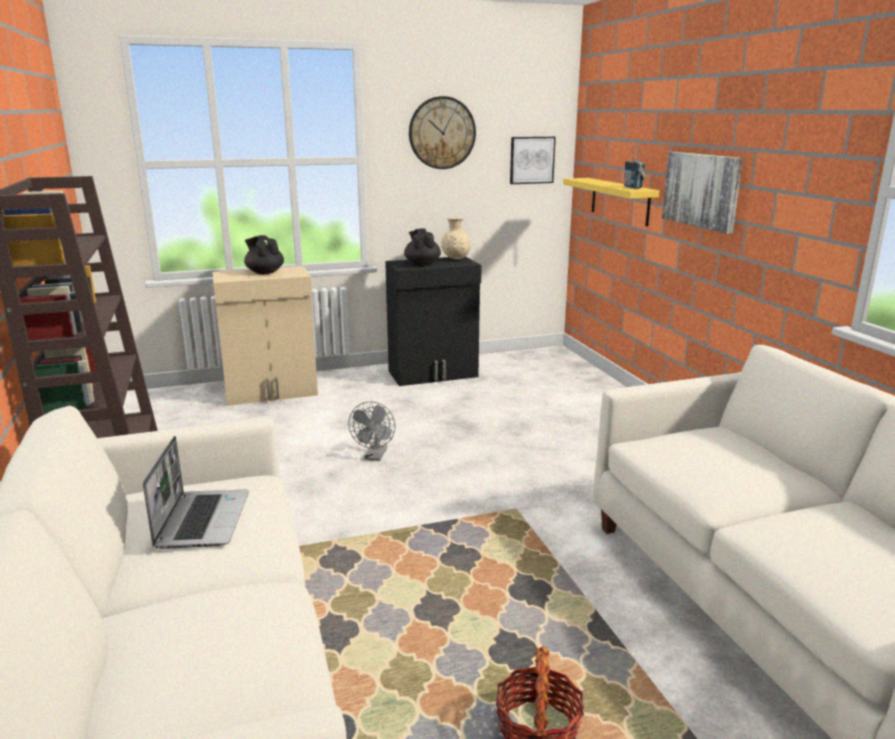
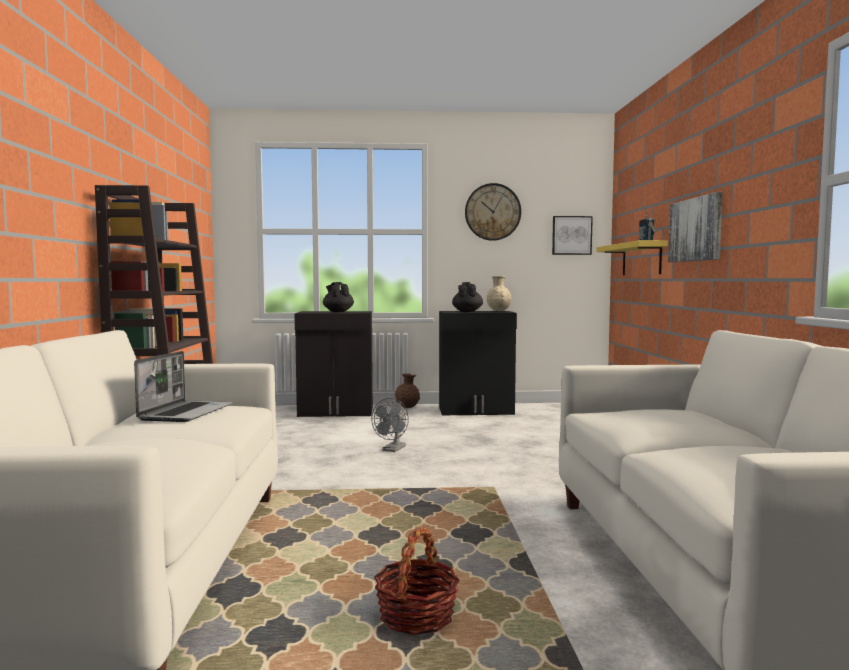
camera: 15 degrees right, 15 degrees down
(272, 392) = (336, 412): beige cabinet -> black cabinet
(352, 375) = (407, 407): none -> brown vase

